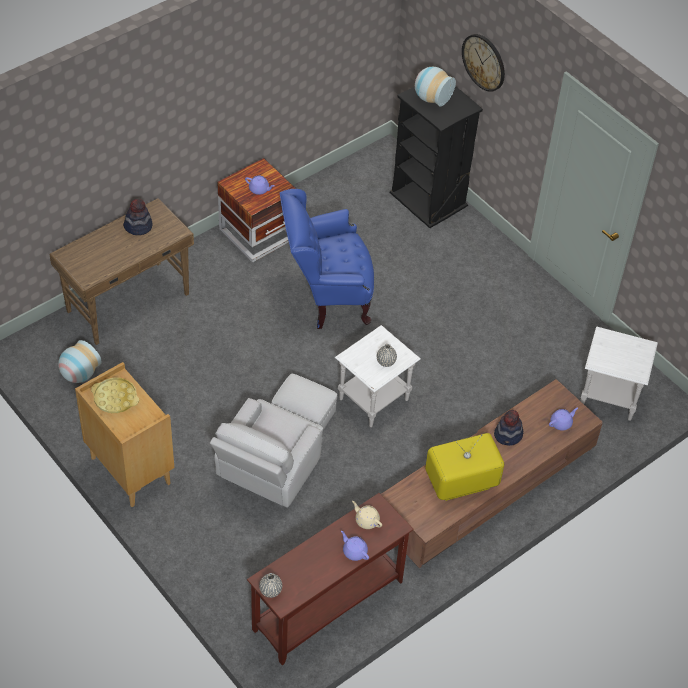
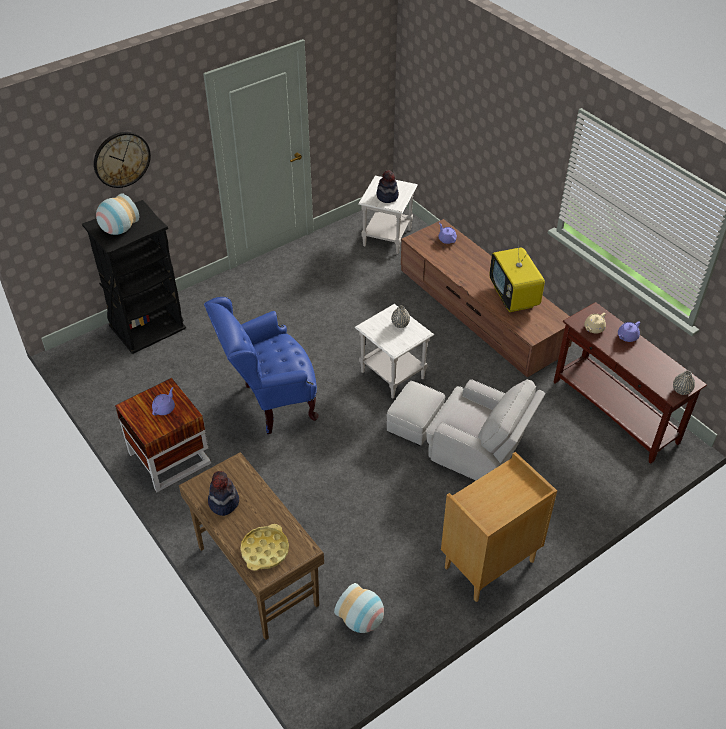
camera: 85 degrees left, 5 degrees down
(115, 398) = (491, 503): yellow tray -> yellow tray (265, 550)
(326, 300) = (270, 405): blue armchair -> blue armchair turned 75 degrees clockwise
(508, 435) = (461, 268): hat -> hat (387, 196)

